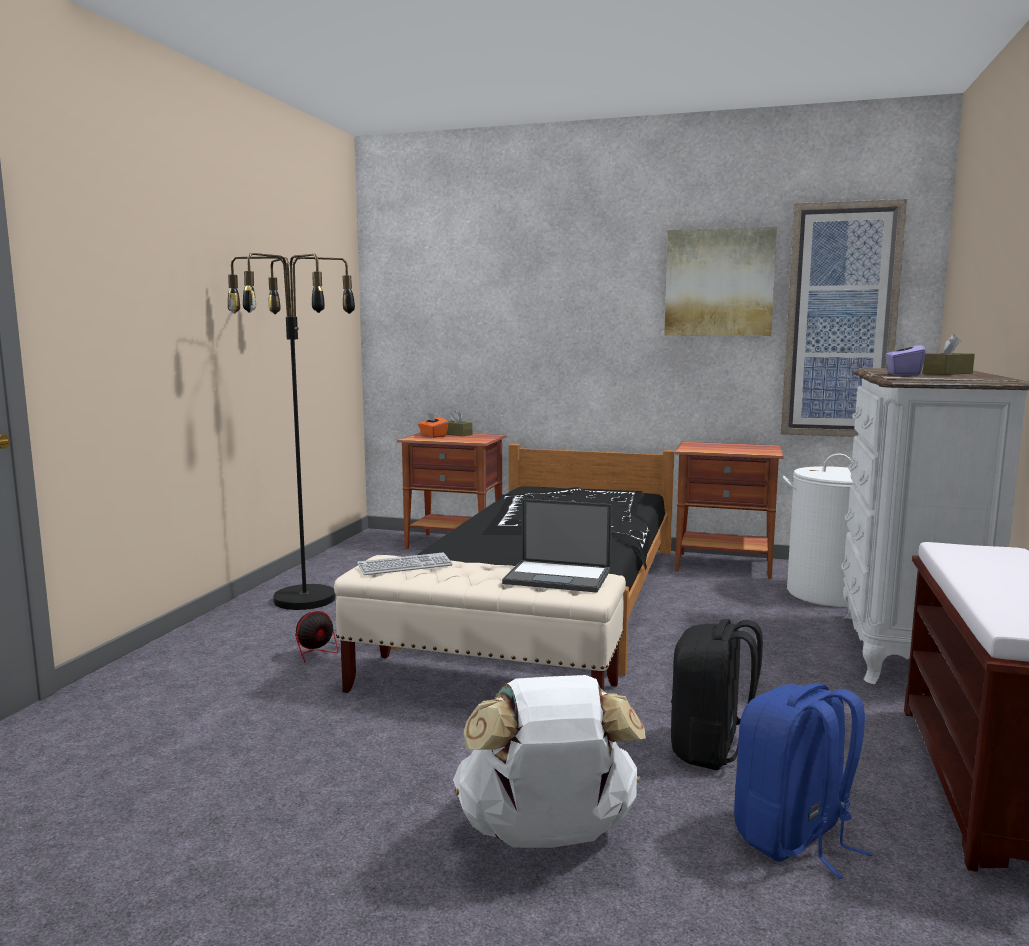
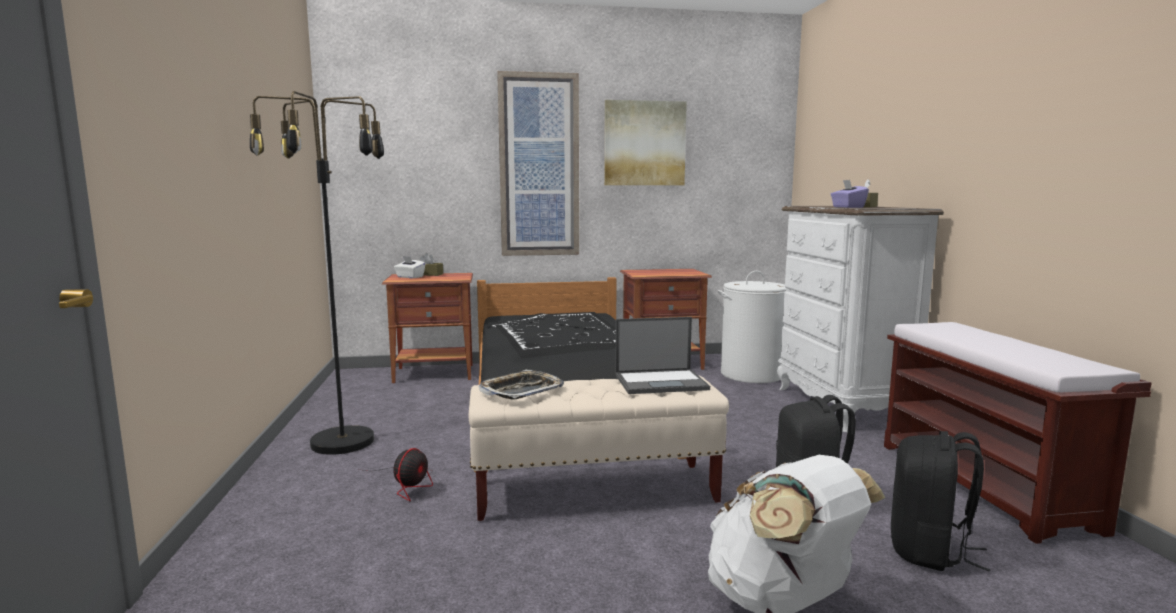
camera: 25 degrees left, 0 degrees up
(405, 566) = (521, 391): keyboard -> tray
(433, 436) = (410, 277): orange tissue box -> white tissue box
(794, 838) = (929, 551): blue backpack -> black backpack
(840, 321) = (730, 174): picture -> picture (539, 166)

